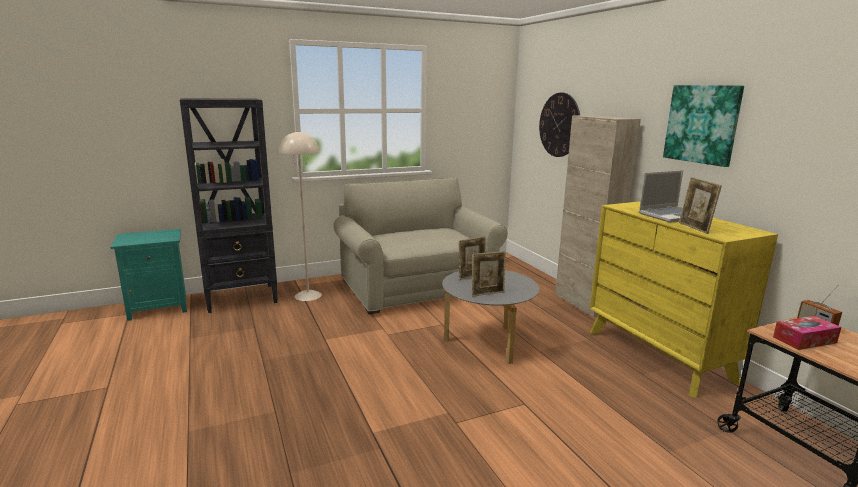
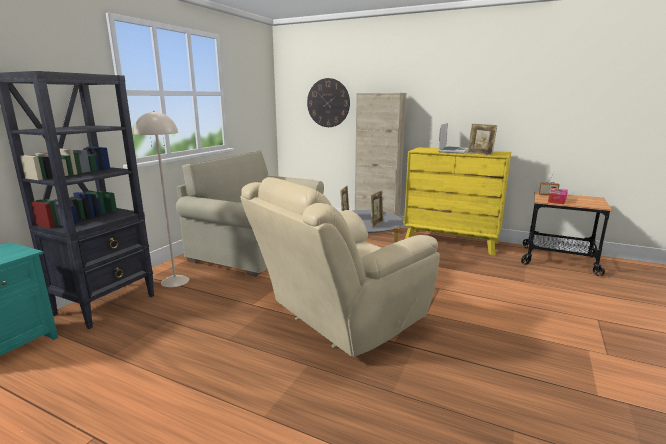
camera: 40 degrees left, 0 degrees up
(360, 388) = (339, 322): none -> beige armchair
(702, 124) = (452, 93): picture -> none

